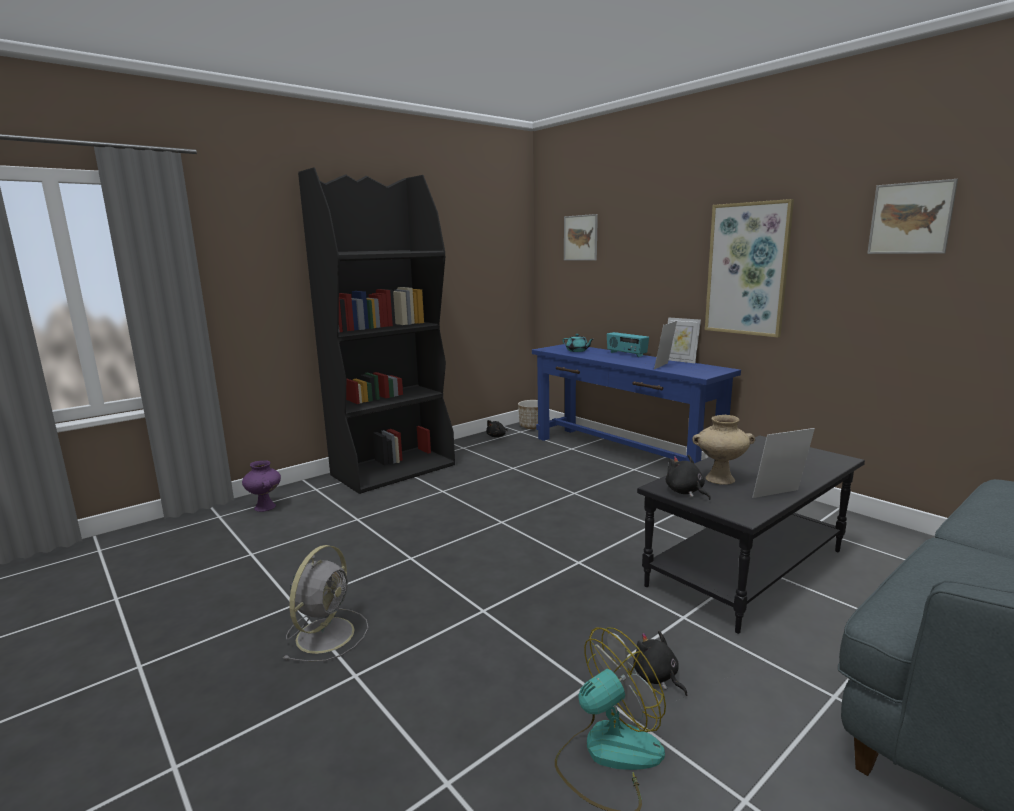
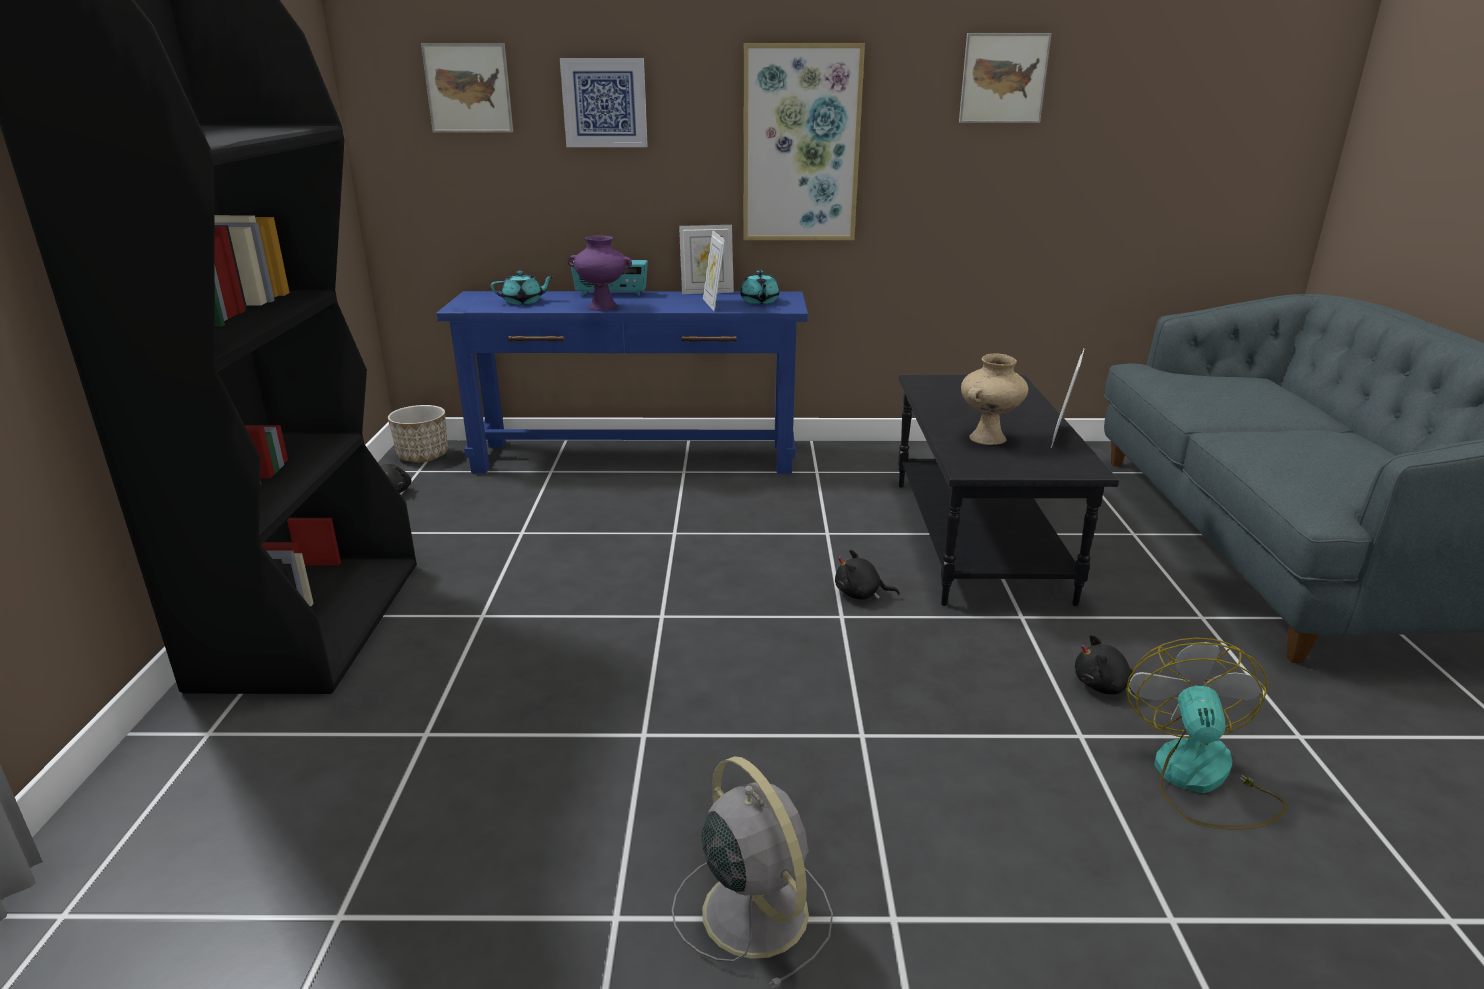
camera: 50 degrees left, 10 degrees up
(265, 507) = (158, 827): purple vase -> purple vase (603, 307)
(639, 244) = (604, 103): none -> picture
(685, 492) = (997, 465): black plush toy -> black plush toy (861, 594)
(695, 369) = (759, 301): none -> turquoise teapot

